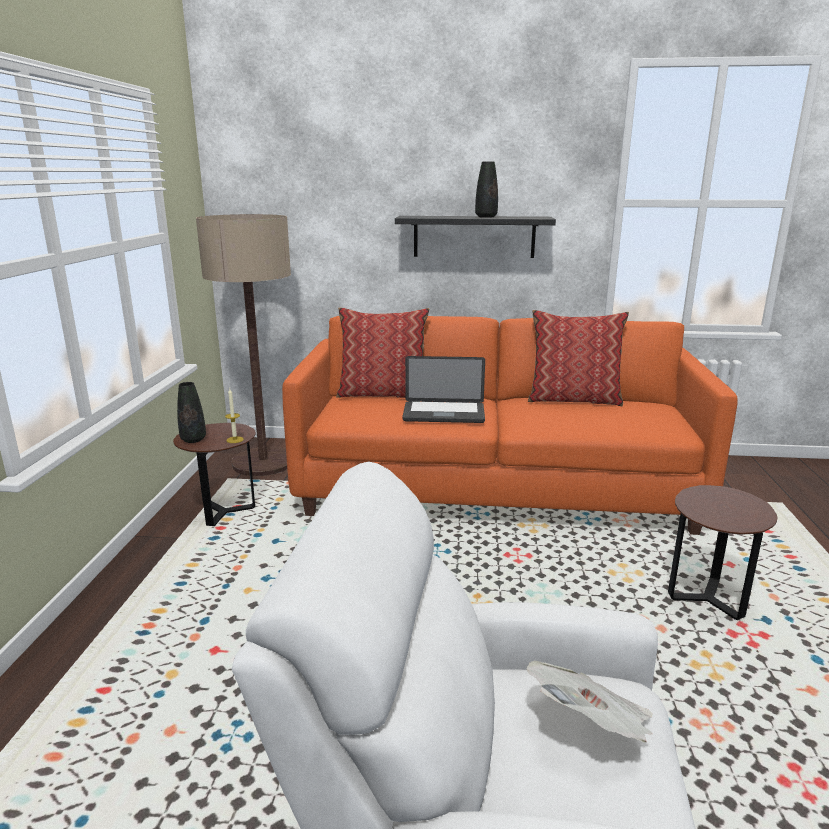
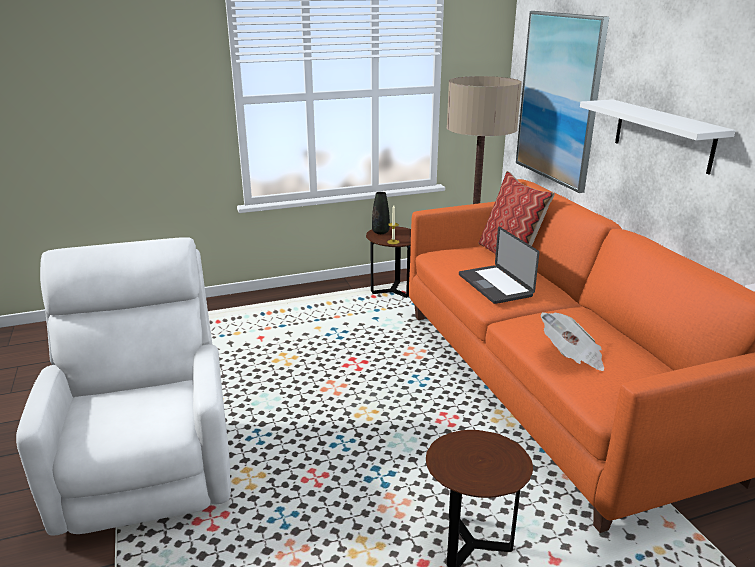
camera: 65 degrees right, 5 degrees up
(312, 229) = (559, 99): none -> picture
(474, 236) = (663, 135): black shelf -> white shelf
(486, 217) = (657, 116): black vase -> none
(573, 399) = (620, 335): pillow -> none
(591, 726) = (147, 415): newspaper -> newspaper (571, 356)

